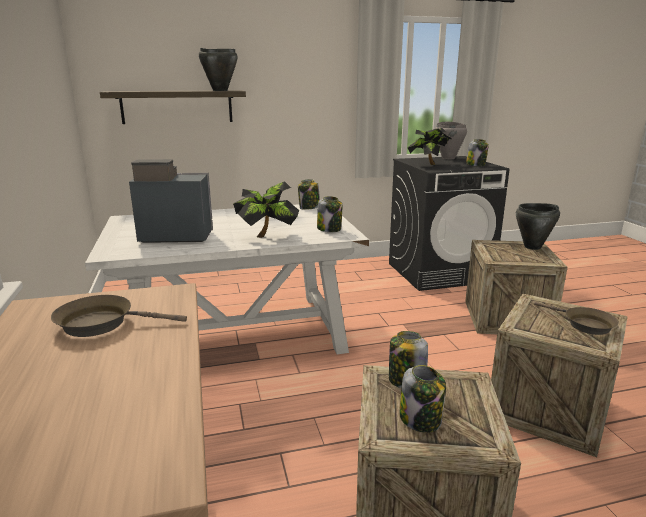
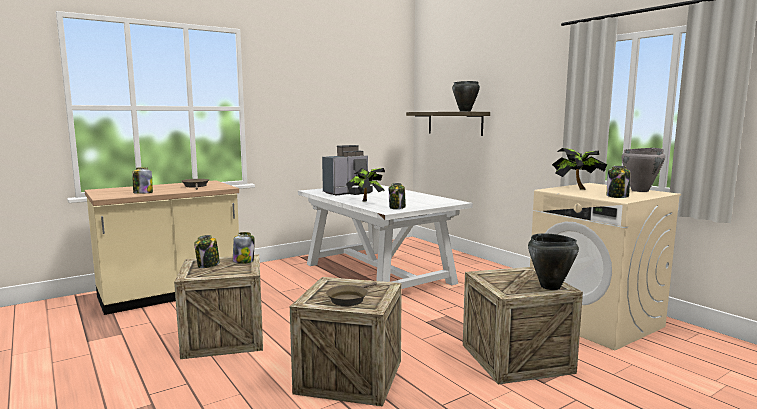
camera: 70 degrees right, 10 degrees down
(174, 236) = (348, 192): coffee machine -> coffee machine turned 75 degrees clockwise
(309, 208) = (447, 201): jar -> jar (143, 193)
(439, 272) = (595, 321): black washing machine -> beige washing machine

